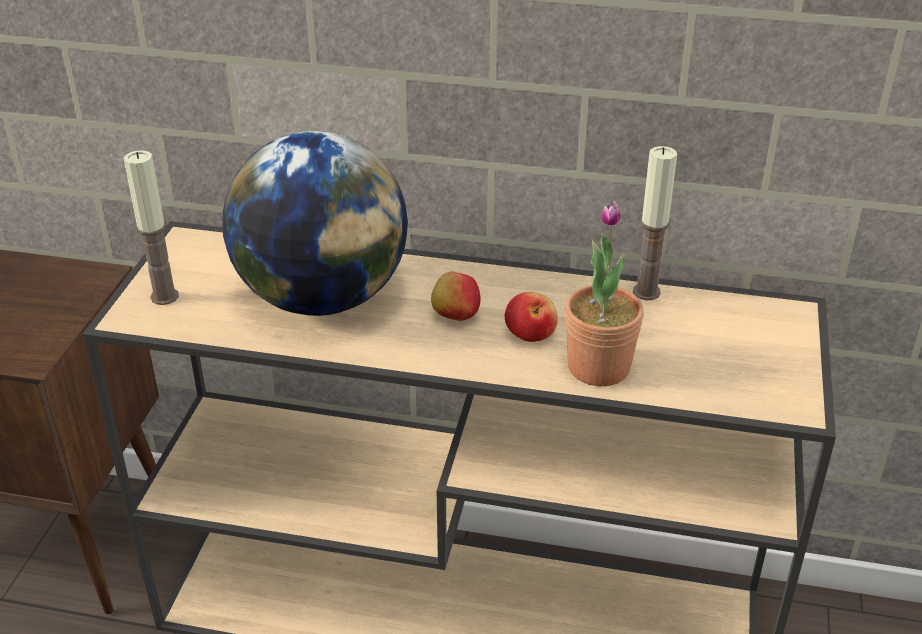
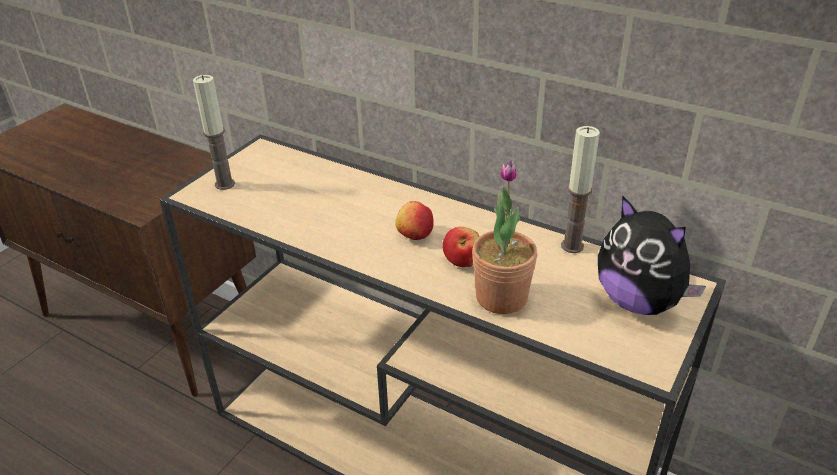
camera: 20 degrees right, 0 degrees up
(322, 297) = (327, 204): globe -> none
(748, 340) = (638, 301): none -> plush toy

